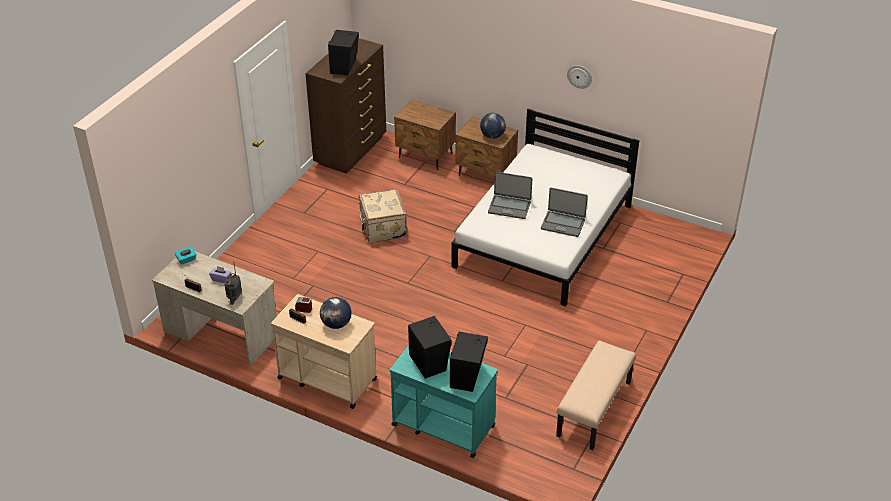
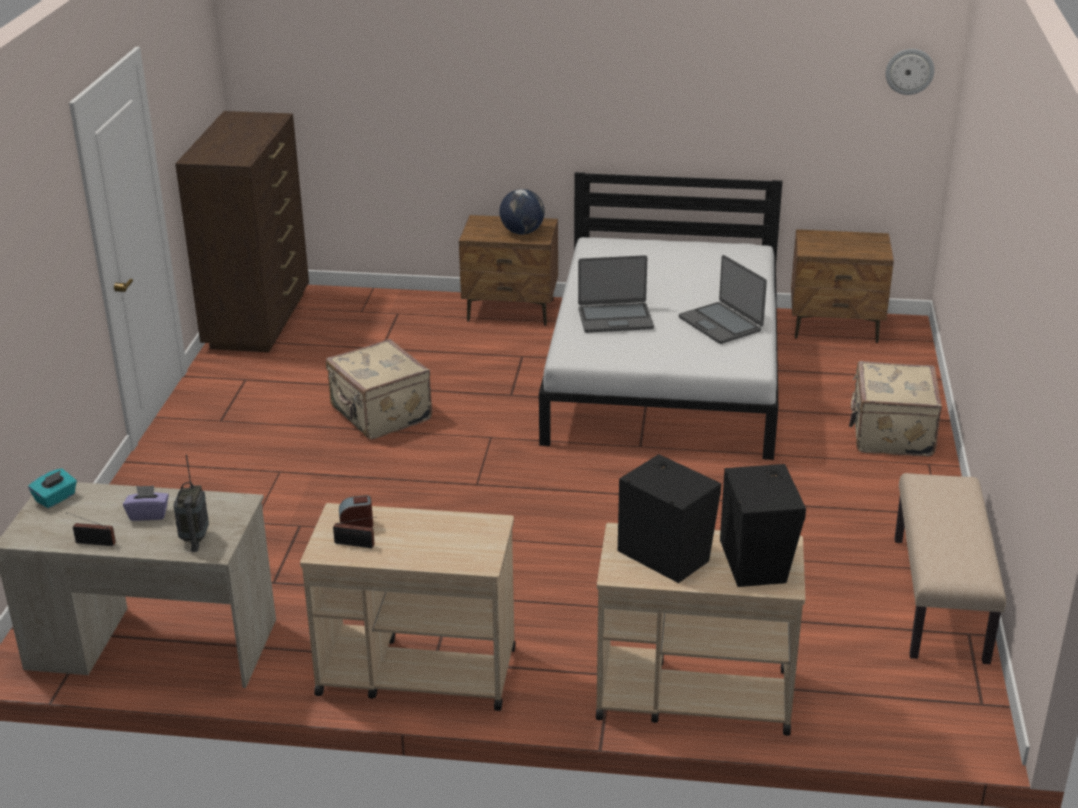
camera: 20 degrees left, 10 degrees down
(336, 324) = (439, 534): globe -> none
(344, 66) = (243, 146): black speaker -> none
(425, 156) = (394, 305): brown nightstand -> brown nightstand (835, 327)
(442, 425) = (692, 694): turquoise cart -> beige cart
(563, 224) = (721, 324): laptop -> laptop turned 60 degrees clockwise
(579, 76) = (666, 88): wall clock -> wall clock (909, 71)
(639, 306) = (890, 434): none -> beige suitcase

